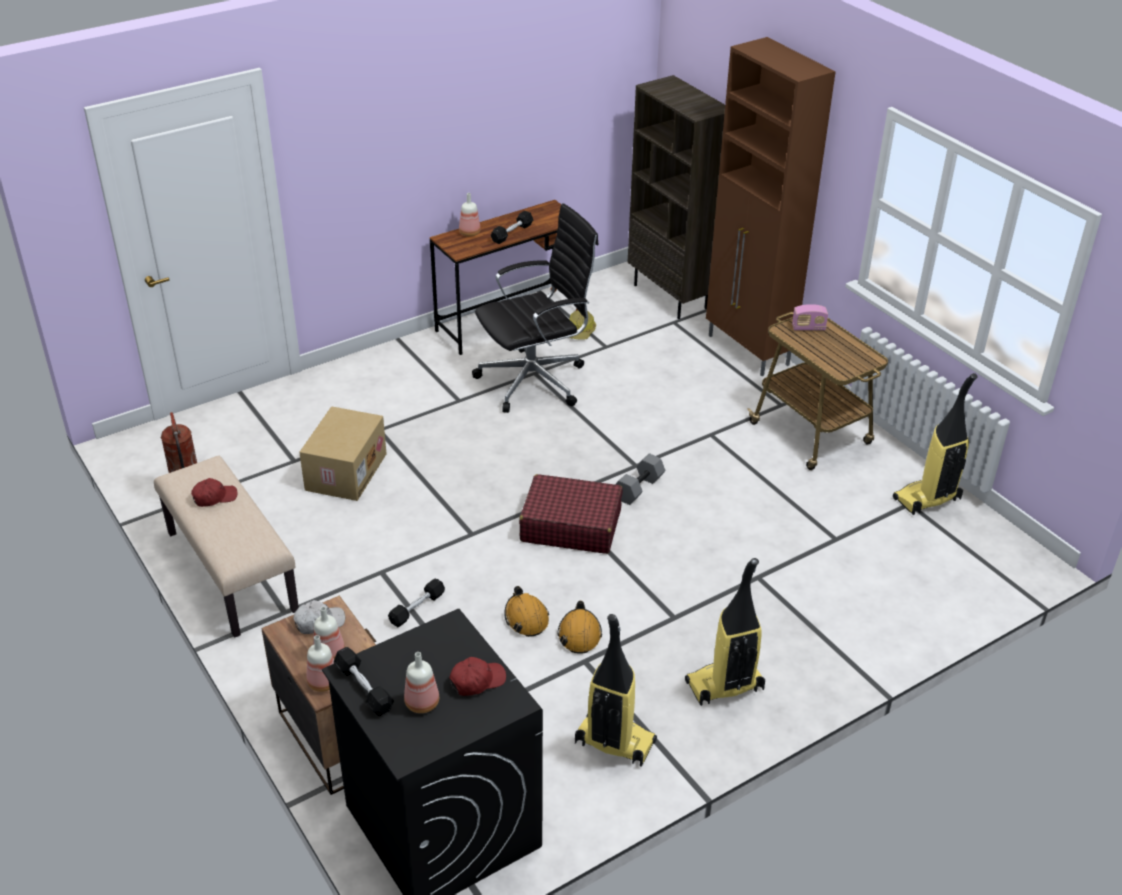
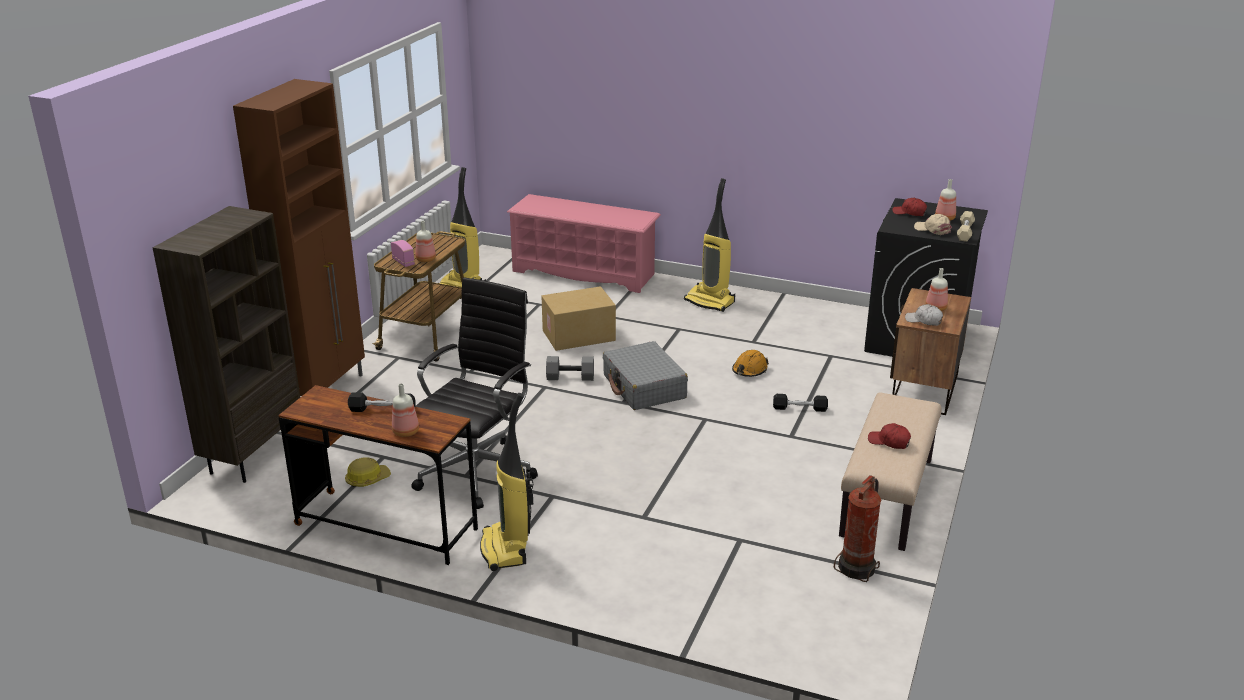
camera: 125 degrees left, 10 degrees down
(324, 683) = (953, 302): bottle -> bottle (425, 259)
(345, 471) = (716, 506): cardboard box -> cardboard box (578, 336)
(364, 688) = (965, 232): black dumbbell -> beige dumbbell
(406, 663) = (932, 229): none -> beige cap
(535, 380) = (477, 470): black office chair -> black office chair turned 90 degrees clockwise
(570, 525) = (644, 387): red suitcase -> grey suitcase
(579, 634) = (736, 350): orange hard hat -> none
(613, 743) = (794, 316): vacuum cleaner -> vacuum cleaner (506, 549)
(906, 617) = (584, 272): none -> pink shoe rack

